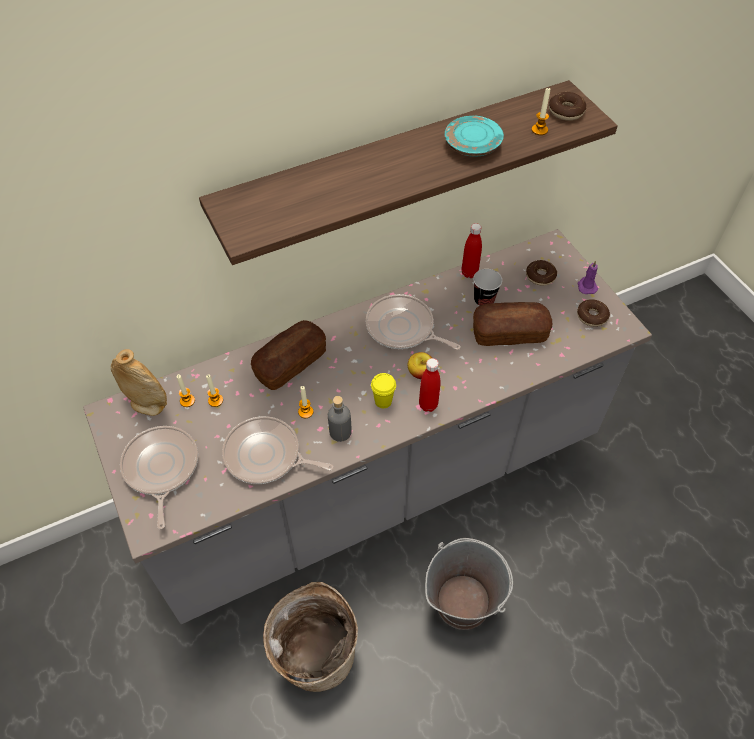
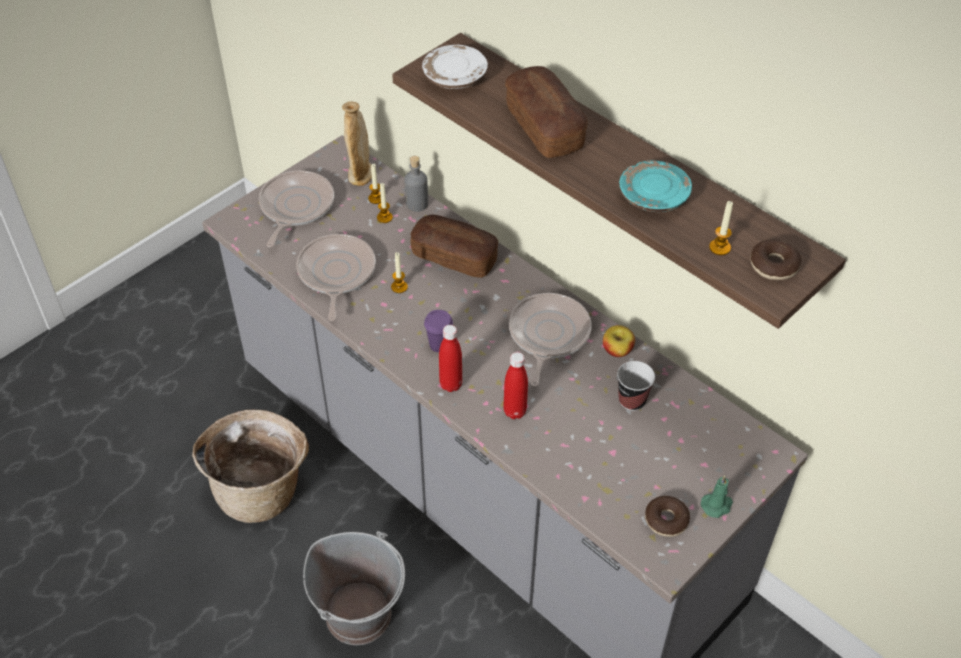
camera: 70 degrees right, 5 degrees down
(161, 469) = (295, 207): frying pan -> frying pan turned 45 degrees counterclockwise
(263, 216) = (455, 77): none -> white plate
(340, 432) = (385, 321): grey bottle -> grey bottle (417, 204)
(383, 401) = (439, 345): yellow cup -> purple cup
(420, 373) = (492, 367): apple -> apple (617, 350)
(469, 273) = (669, 376): red bottle -> red bottle (514, 411)
(509, 333) = (592, 437): bread -> bread (544, 127)
(540, 276) = (705, 450): donut -> none
(586, 286) = (717, 505): purple candle -> green candle

